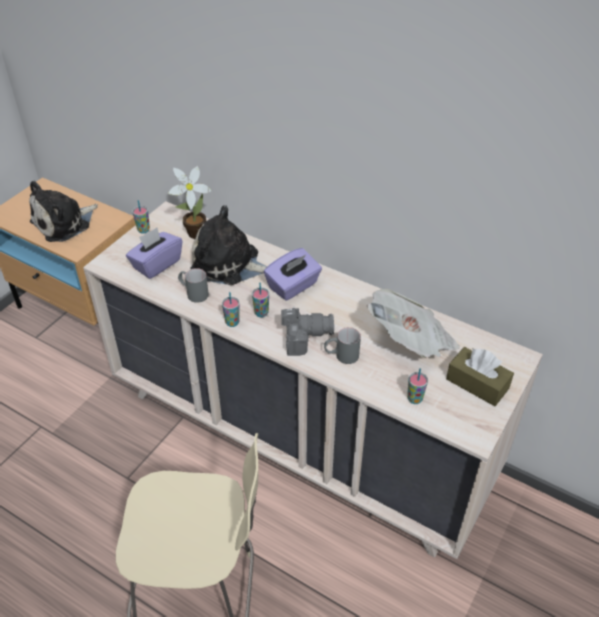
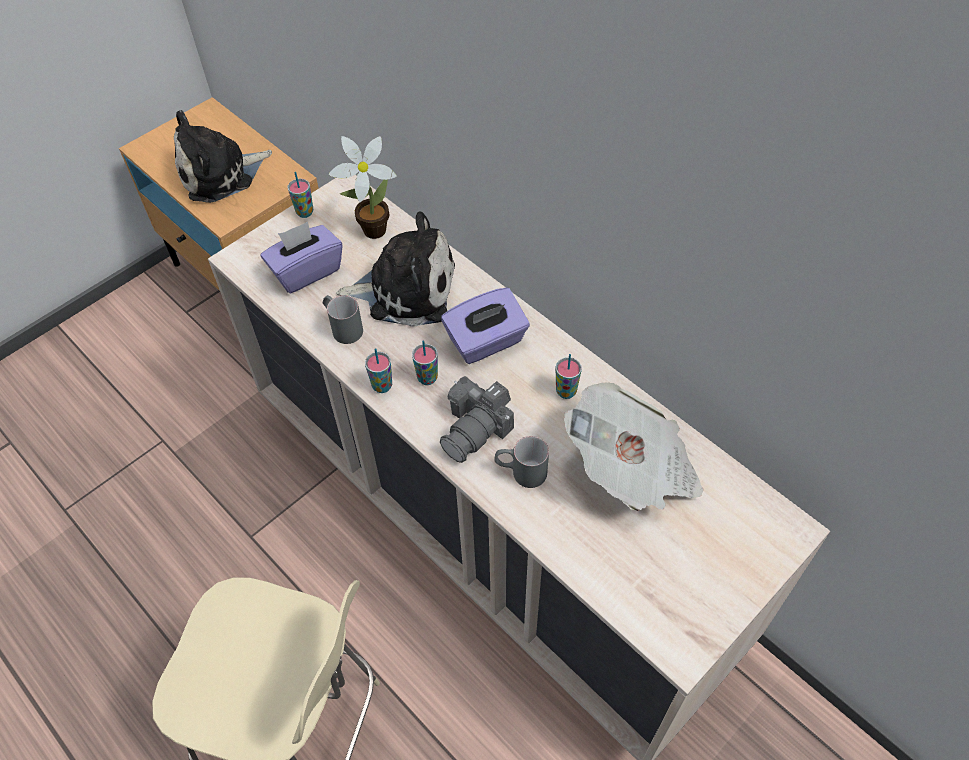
camera: 15 degrees right, 10 degrees up
(229, 264) = (406, 289): plush toy -> plush toy turned 150 degrees clockwise
(304, 336) = (476, 428): camera -> camera turned 120 degrees clockwise
(414, 399) = (607, 567): cup -> cup (566, 391)
(477, 384) = (710, 562): brown tissue box -> none

